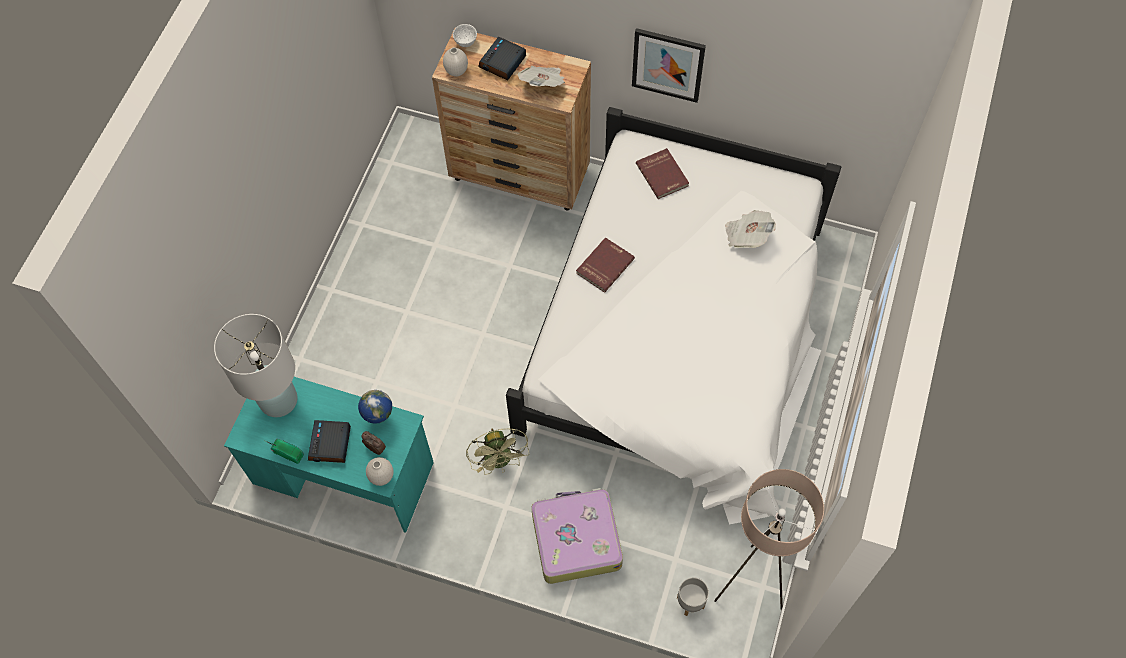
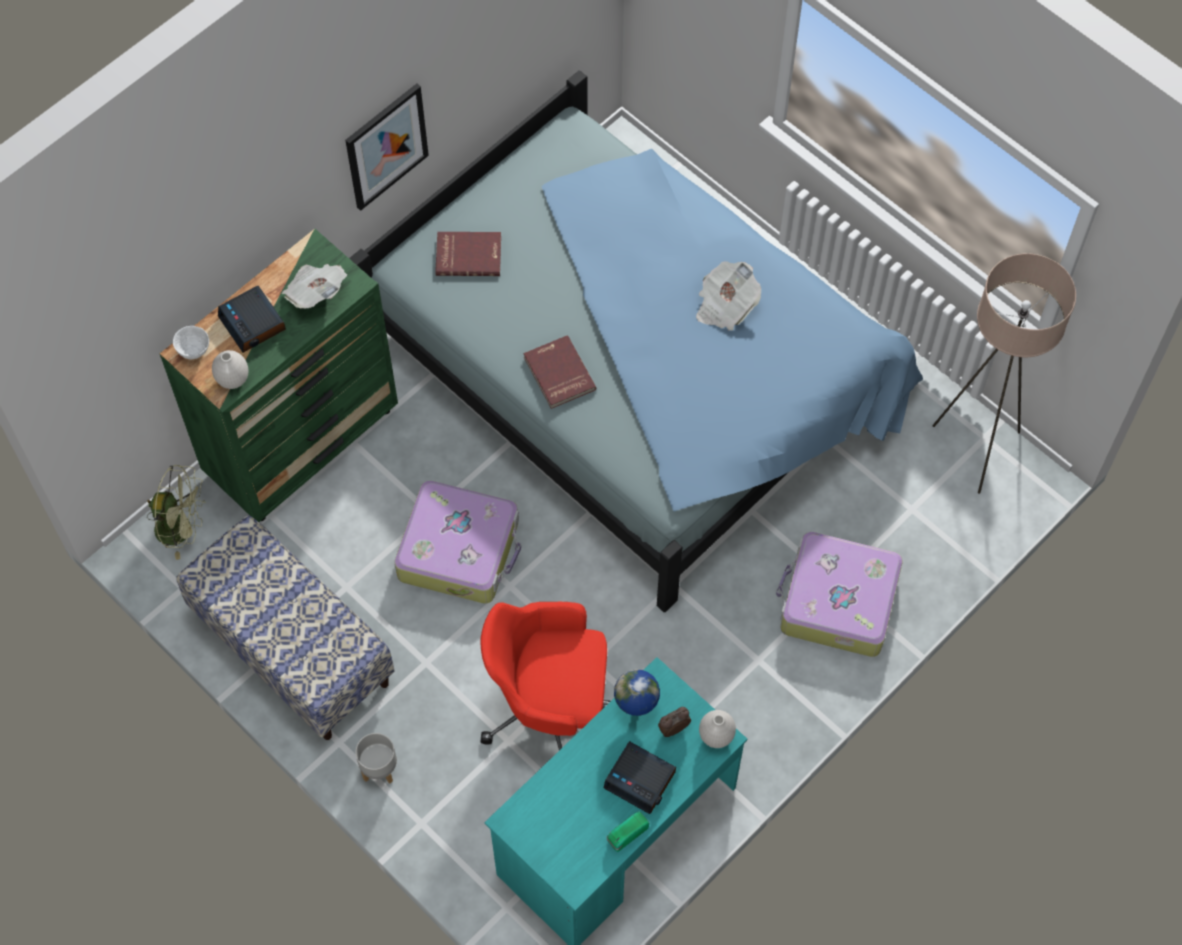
camera: 65 degrees left, 0 degrees up
(278, 400) = (545, 819): white table lamp -> none
(380, 236) = (292, 649): none -> bench
(410, 394) = (549, 706): none -> red office chair
(493, 294) = (460, 549): none -> suitcase
(500, 461) = (696, 640): green fan -> green fan (182, 529)
(520, 175) = (303, 441): brown dresser -> green dresser
(680, 338) = (639, 373): white bed -> blue bed
(690, 602) = (969, 518): grey planter -> grey planter (380, 768)
(747, 235) = (606, 209): newspaper -> newspaper (725, 305)

